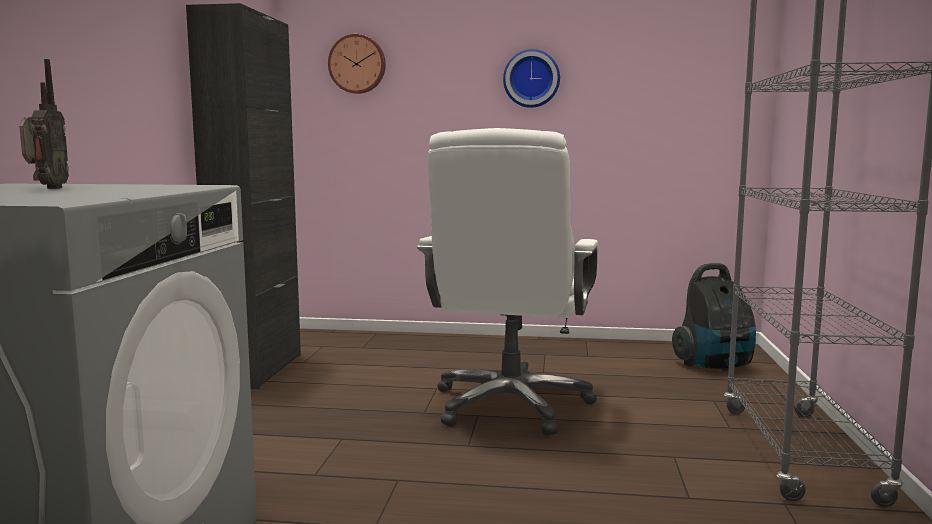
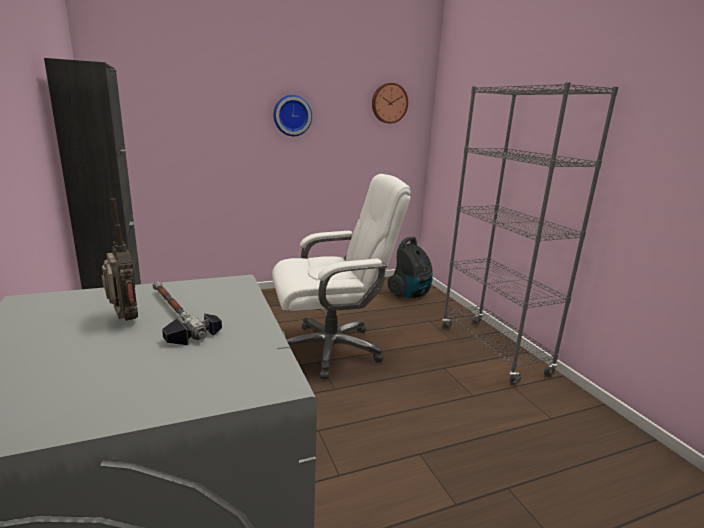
camera: 30 degrees left, 10 degrees up
(92, 189) = (175, 315): none -> hammer
(357, 64) = (155, 96): wall clock -> wall clock (389, 103)
(510, 406) = (331, 349): white office chair -> white office chair turned 90 degrees counterclockwise

